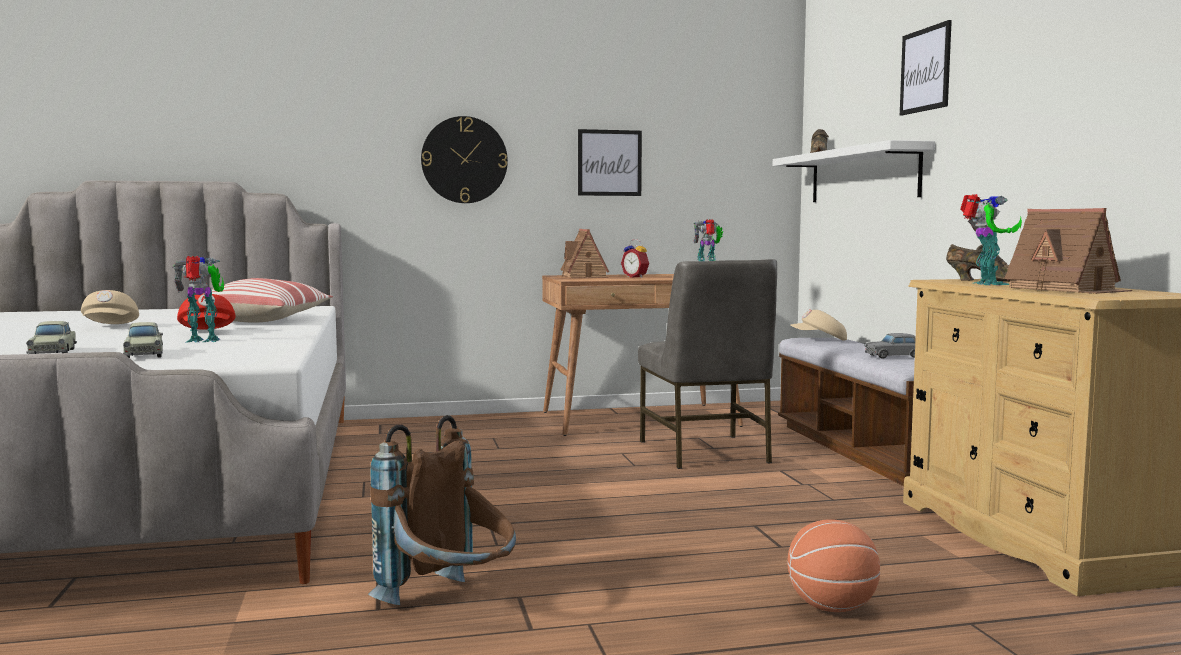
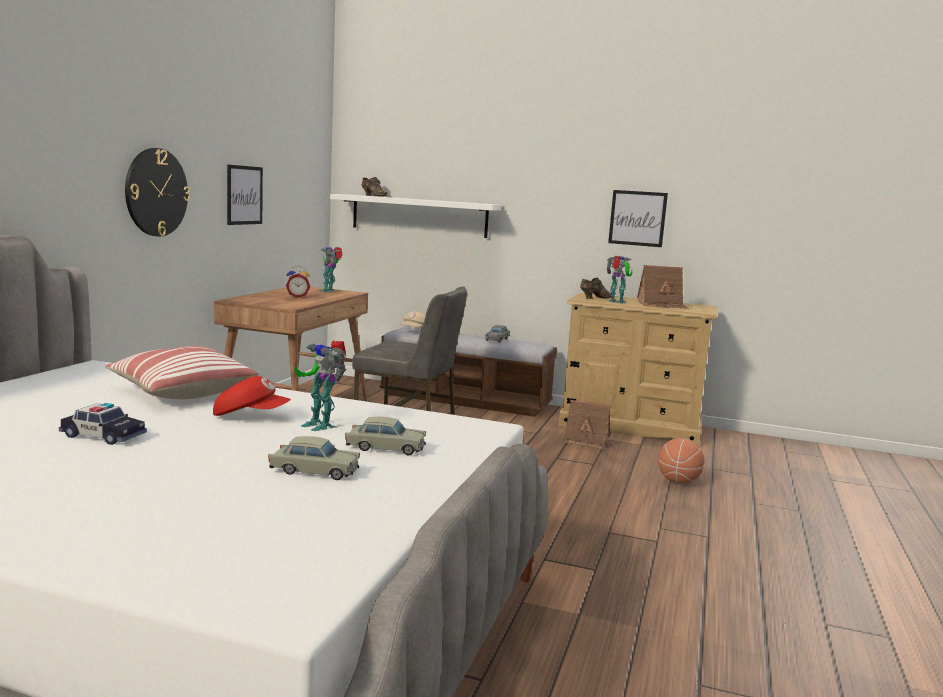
camera: 60 degrees left, 5 degrees up
(110, 327) = (103, 436): beige cap -> toy car
(204, 341) = (320, 424): toy robot -> toy robot turned 75 degrees counterclockwise
(451, 604) = (604, 550): brown backpack -> none
(585, 276) = (260, 299): toy house -> toy house (589, 442)
(925, 70) = (491, 158): picture -> picture (637, 218)

